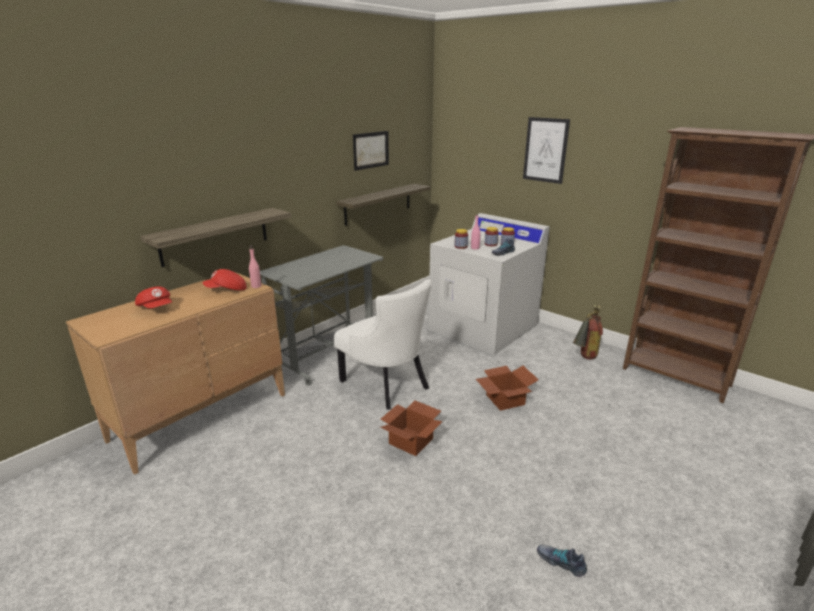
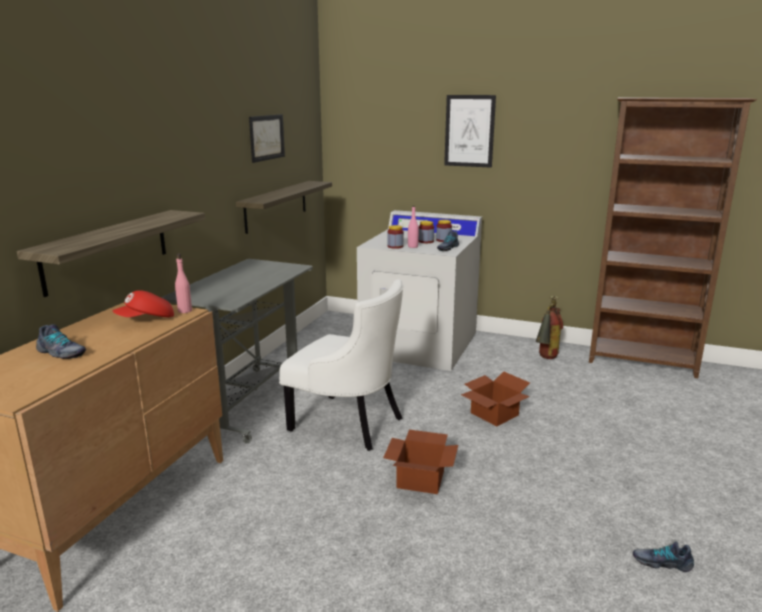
camera: 20 degrees left, 5 degrees down
(157, 308) = (61, 353): red cap -> shoe

